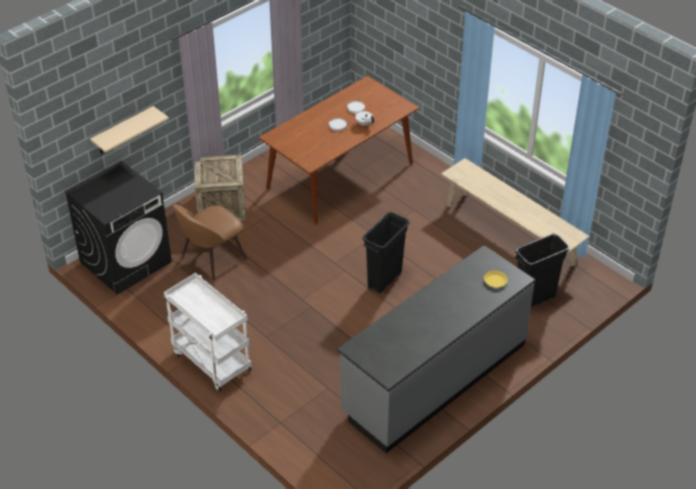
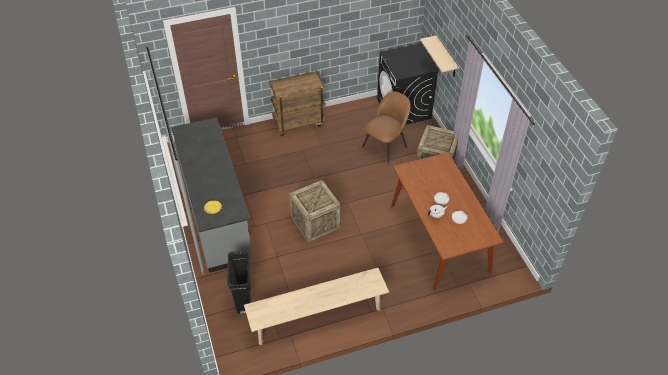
camera: 115 degrees right, 5 degrees up
(210, 361) = (299, 122): white cart -> brown cart
(212, 258) = (385, 146): brown chair -> brown chair turned 60 degrees clockwise
(384, 280) = (315, 222): black trash can -> crate

